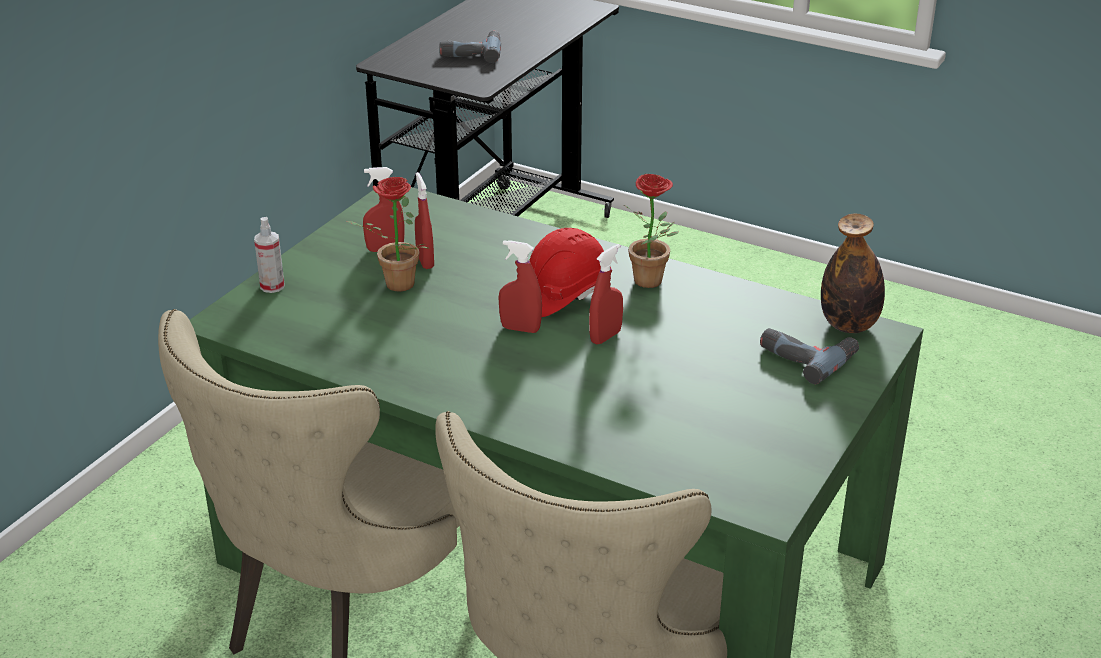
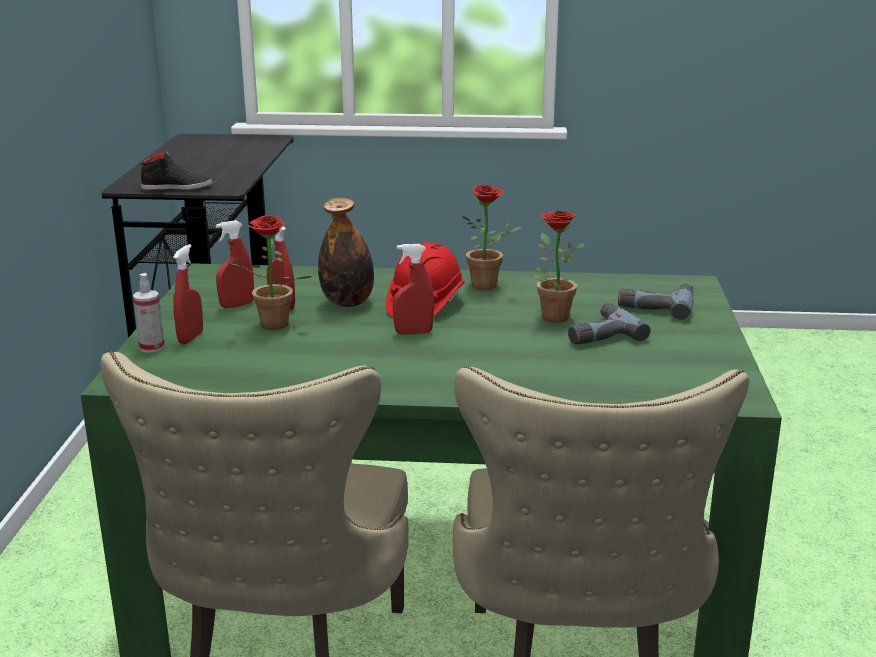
camera: 25 degrees left, 10 degrees down
(432, 72) = (177, 187): none -> black shoe
(471, 52) = (199, 172): power drill -> power drill (598, 333)
(605, 337) = (490, 324): red spray bottle -> red spray bottle (190, 338)
(679, 341) = (551, 315): none -> potted plant
(849, 325) = (664, 283): bottle -> bottle (347, 303)

